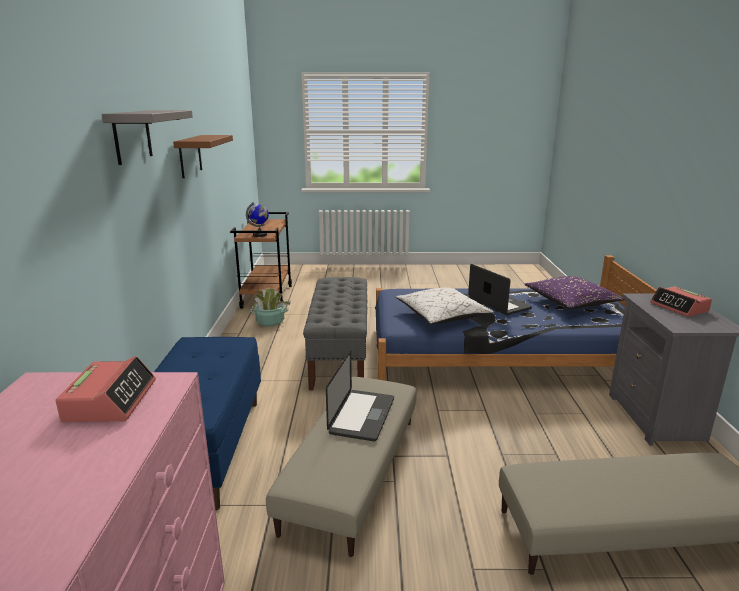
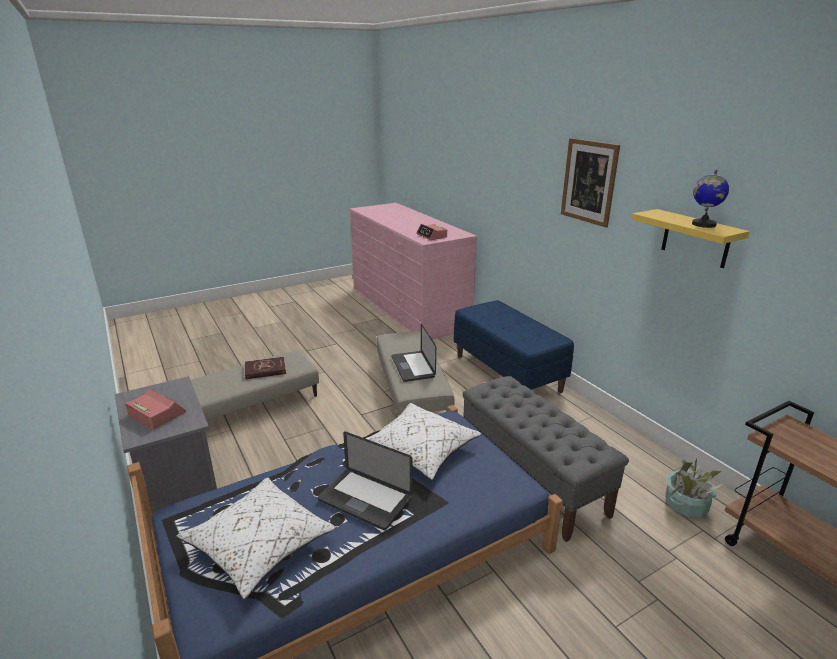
camera: 150 degrees right, 5 degrees up
(132, 136) = (589, 181): grey shelf -> picture
(190, 156) = (695, 239): brown shelf -> yellow shelf
(260, 235) = (784, 435): globe -> globe (703, 224)
(571, 302) = (259, 545): purple pillow -> white pillow
(593, 485) = (265, 370): none -> red book

